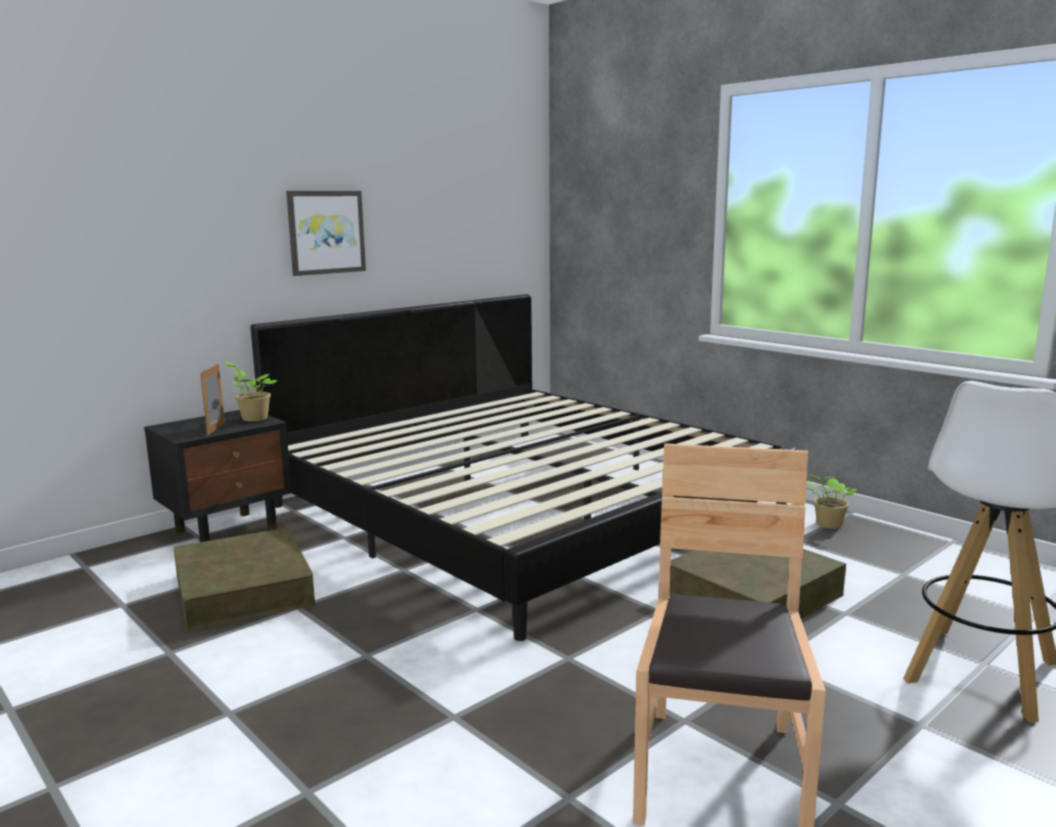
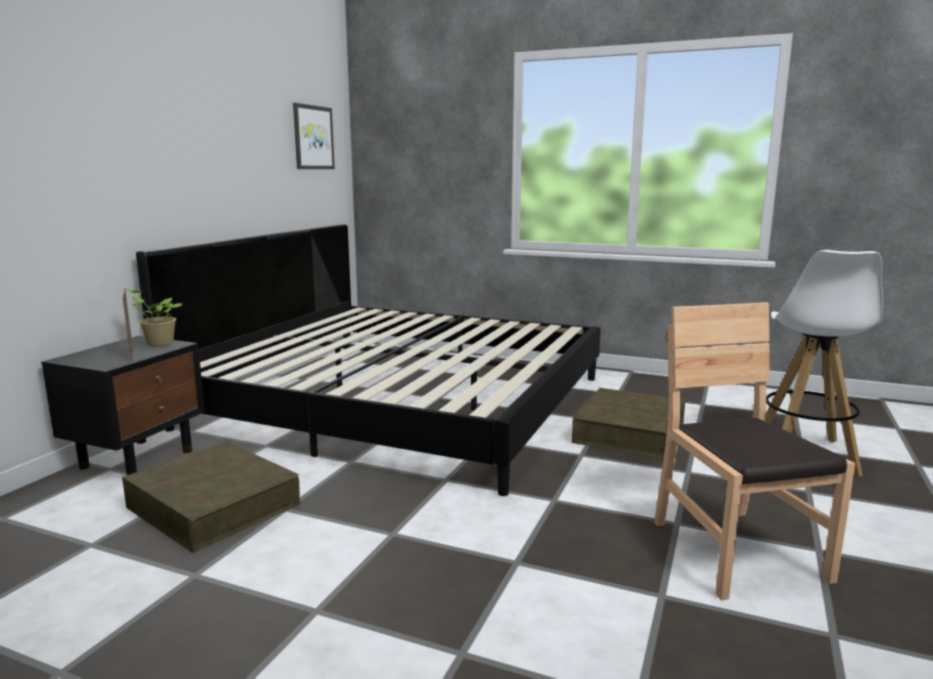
camera: 25 degrees left, 0 degrees up
(326, 232) = (193, 162): picture -> picture (313, 137)
(827, 525) = (626, 381): potted plant -> none

